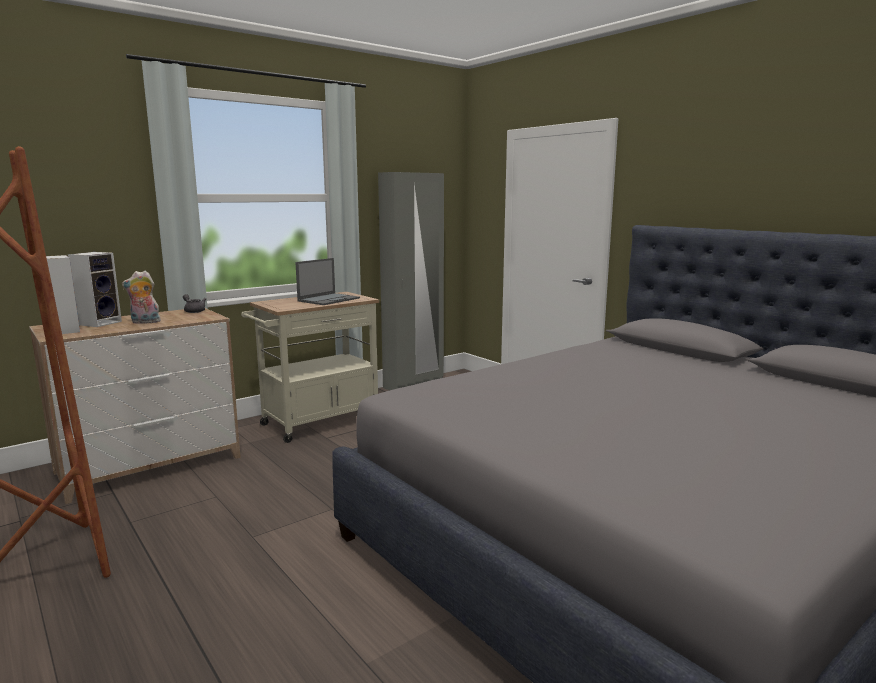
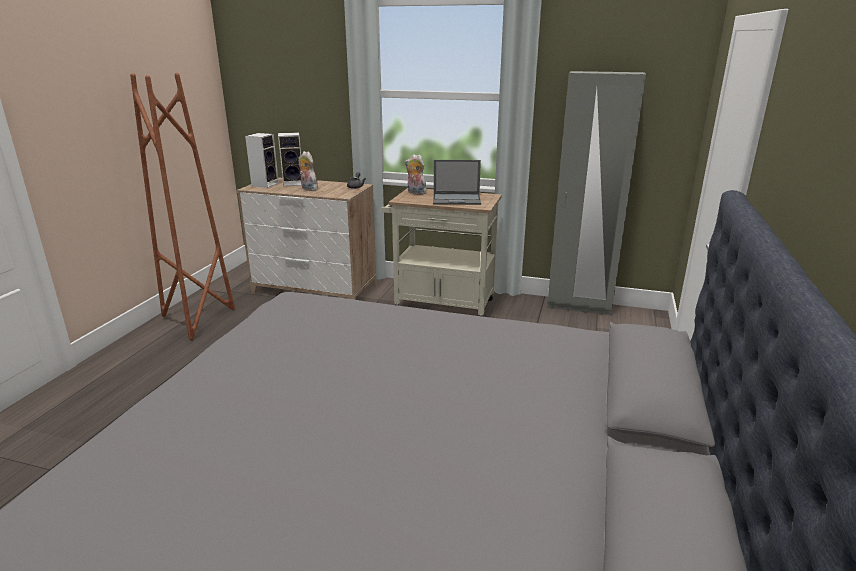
camera: 55 degrees right, 10 degrees up
(275, 303) = (415, 193): none -> plush toy

